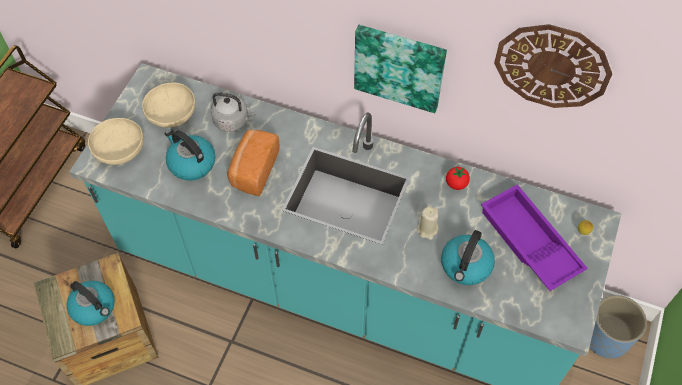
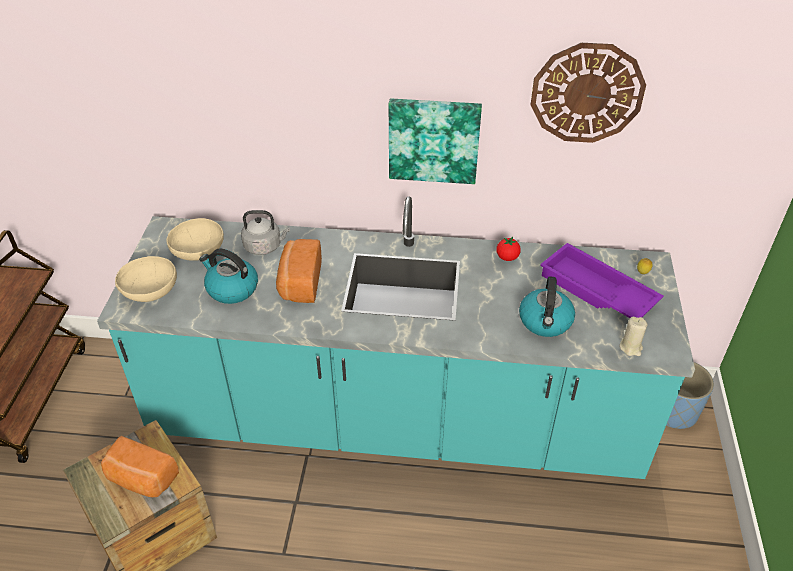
camera: 15 degrees left, 15 degrees down
(94, 307) = (141, 479): kettle -> bread
(427, 229) = (495, 299): beige candle -> beige candle (631, 347)

